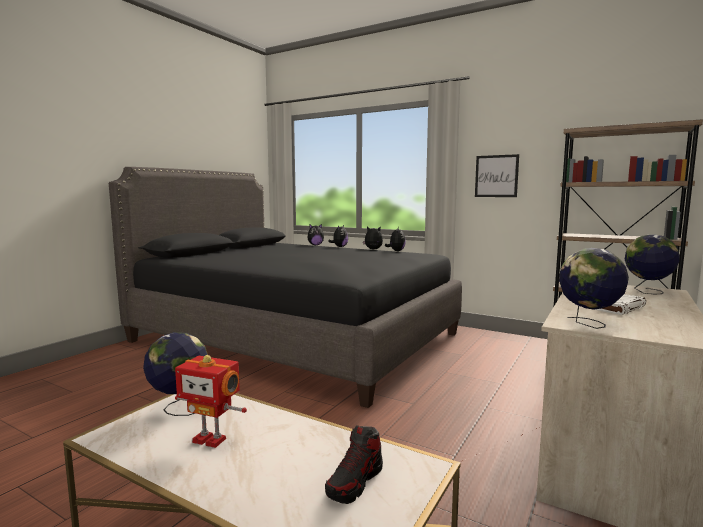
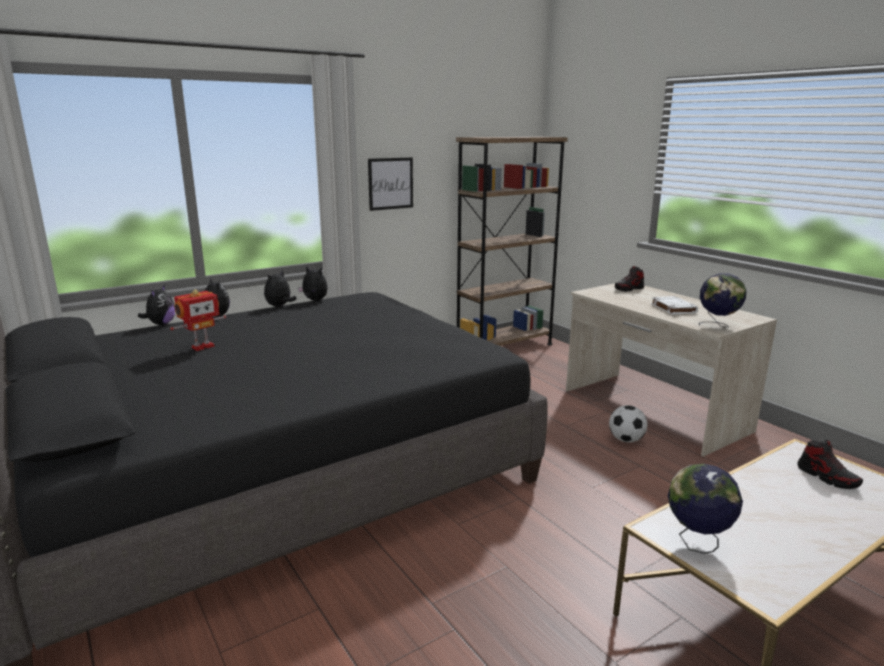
camera: 65 degrees left, 10 degrees up
(210, 439) = (769, 529): toy robot -> toy robot (202, 346)
(502, 442) = (626, 440): none -> football
(647, 292) = (629, 289): globe -> shoe

